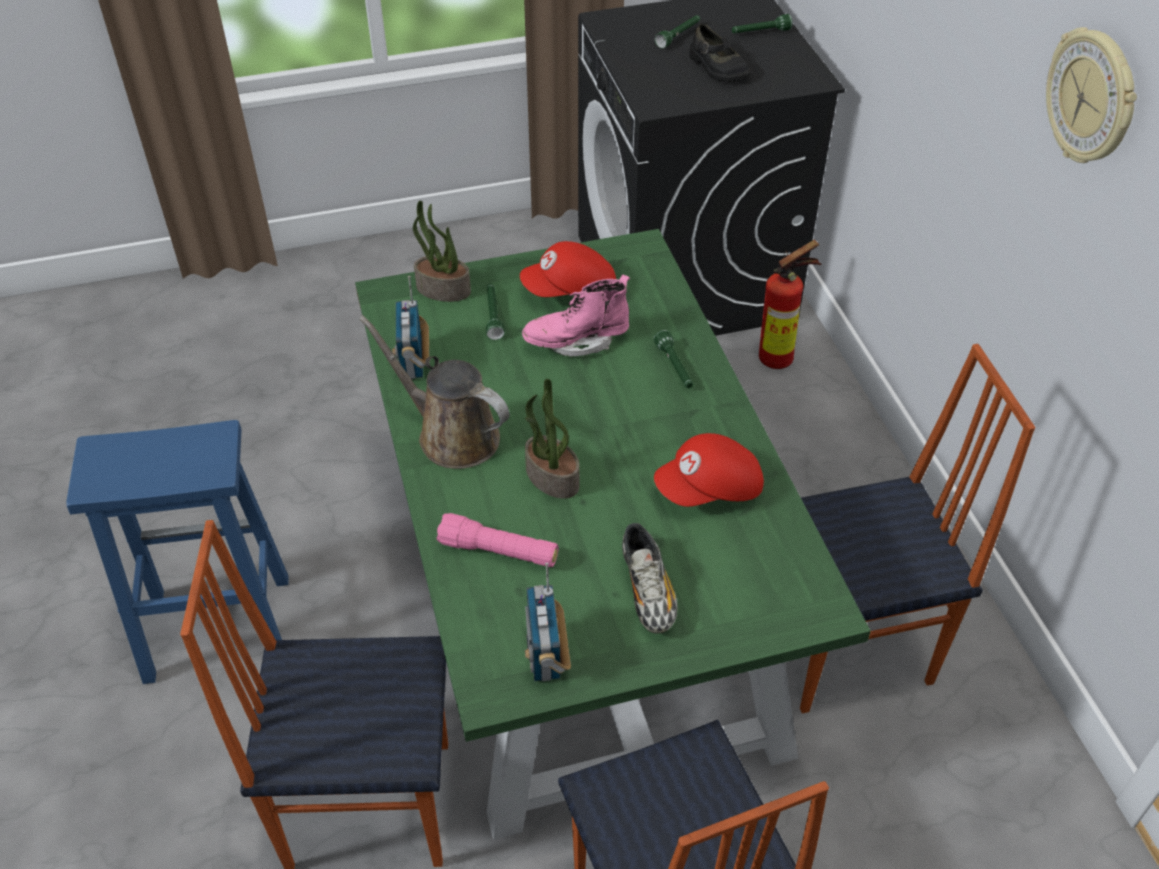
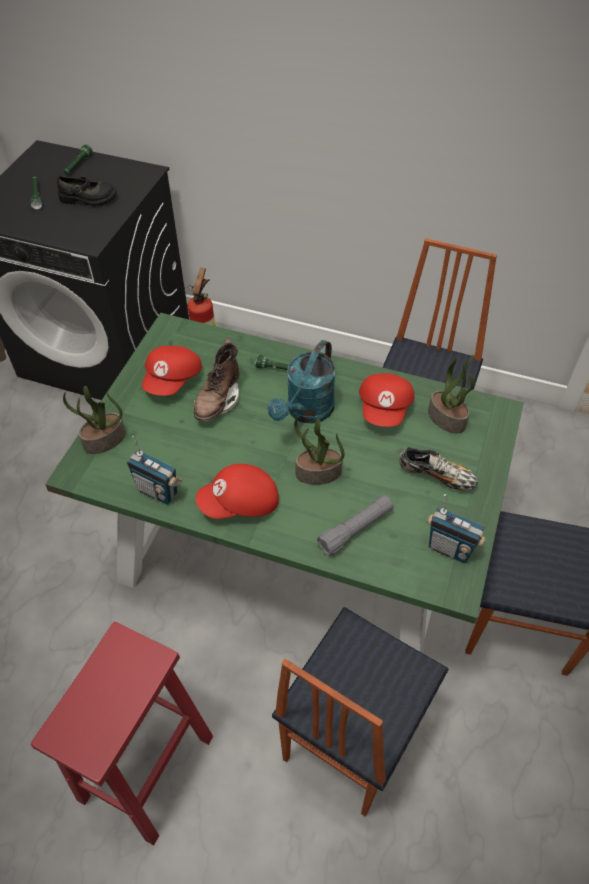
camera: 55 degrees left, 5 degrees up
(215, 629) = (146, 770): blue stool -> red stool
(451, 435) = (240, 504): brown watering can -> red cap
(493, 316) = (156, 428): green flashlight -> none
(499, 551) = (355, 530): pink flashlight -> grey flashlight
(576, 341) = (218, 401): pink boot -> brown boot
(632, 421) = (306, 412): none -> turquoise watering can
(755, 559) = (447, 418): none -> potted plant
(1091, 98) = (405, 72): wall clock -> none

